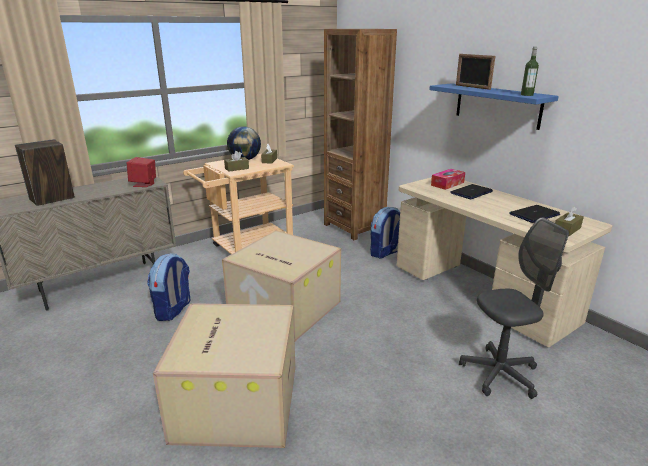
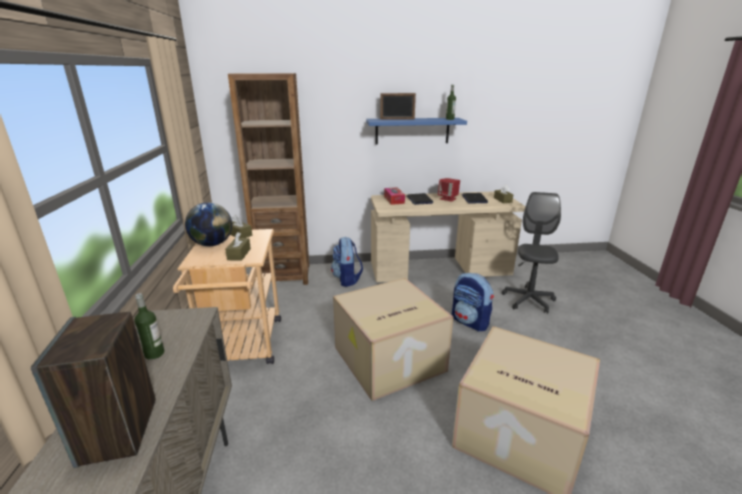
camera: 60 degrees left, 0 degrees up
(112, 187) = (154, 354): none -> bottle
(144, 184) = (188, 324): red speaker -> red speaker (448, 199)
(173, 310) = (326, 444): backpack -> backpack (470, 322)

